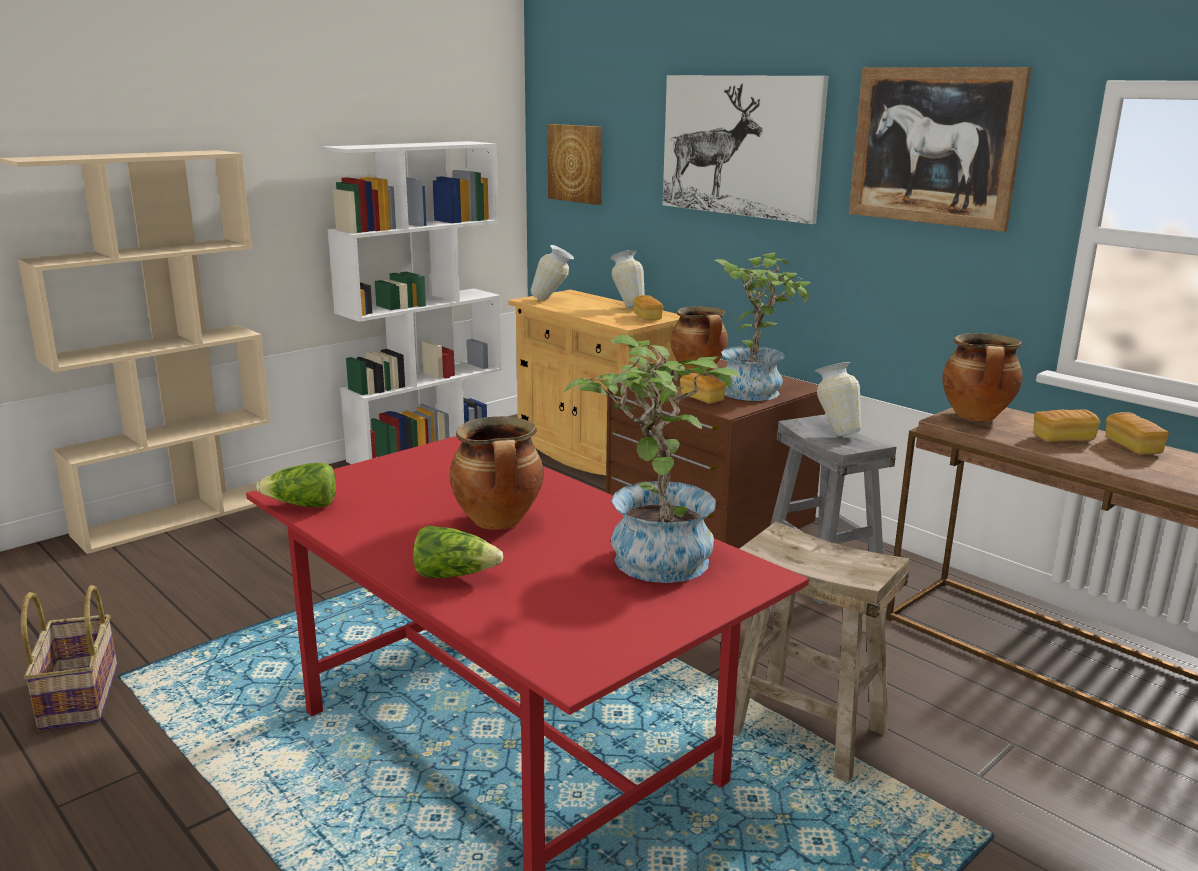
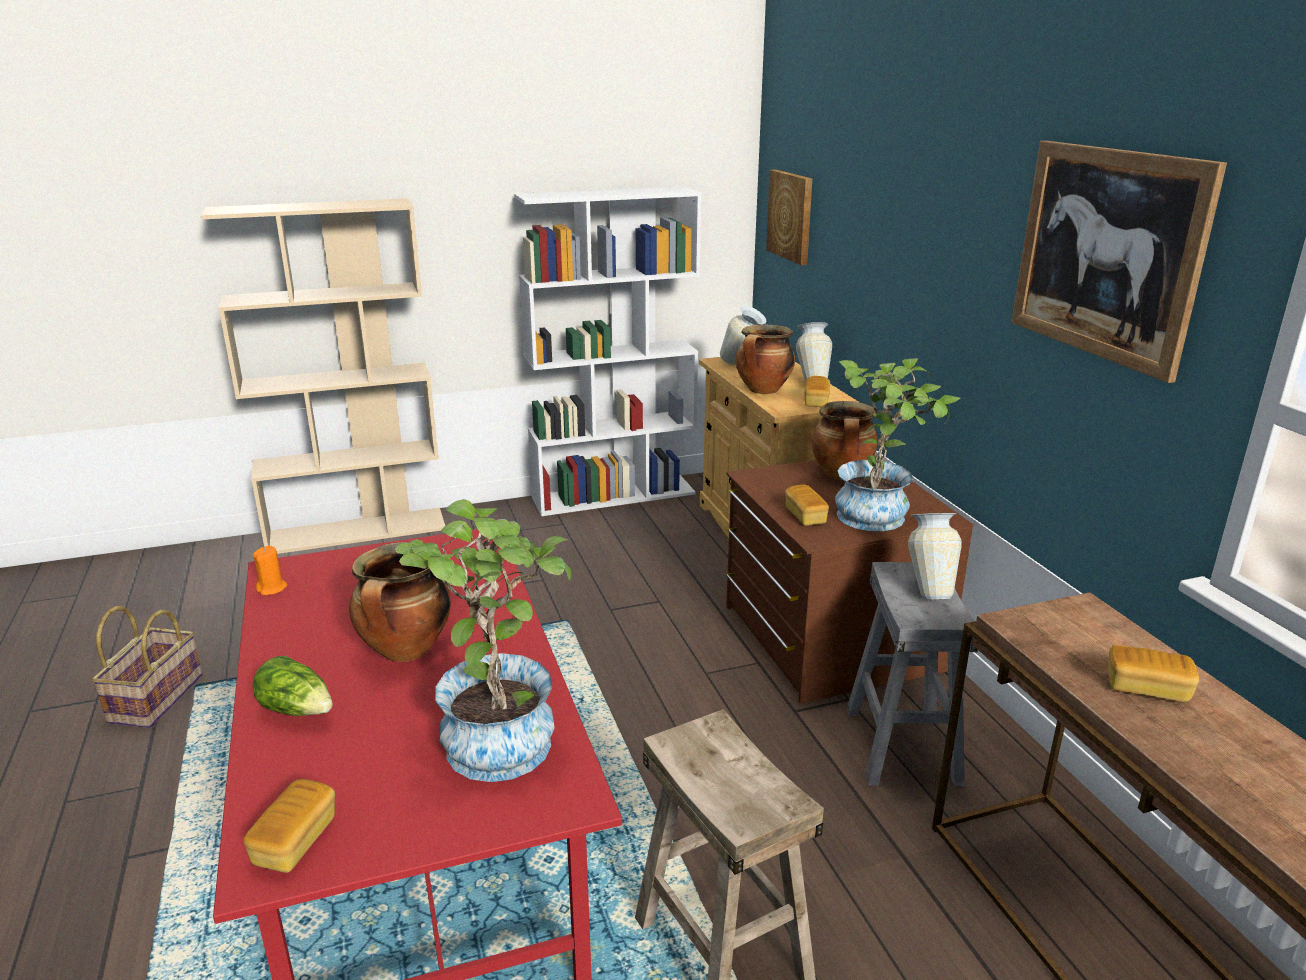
camera: 25 degrees right, 5 degrees up
(302, 505) = (272, 588): lettuce -> orange candle
(740, 146) = (922, 220): picture -> none
(977, 417) = (1062, 625): cooking pot -> cooking pot (763, 391)
(1132, 447) = (1240, 727): bread -> bread (295, 841)

